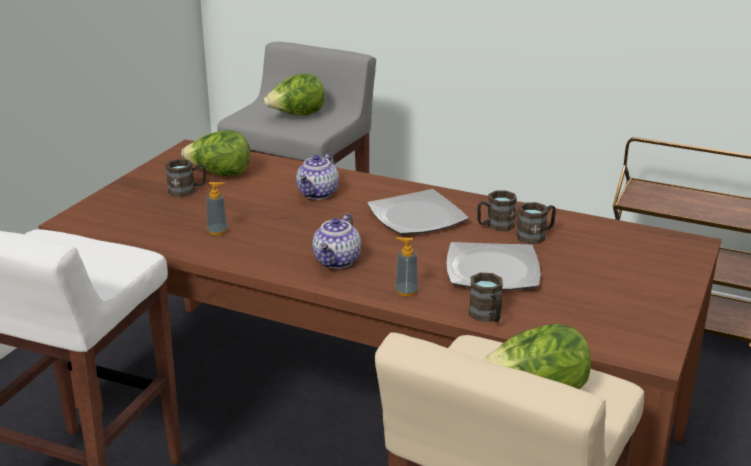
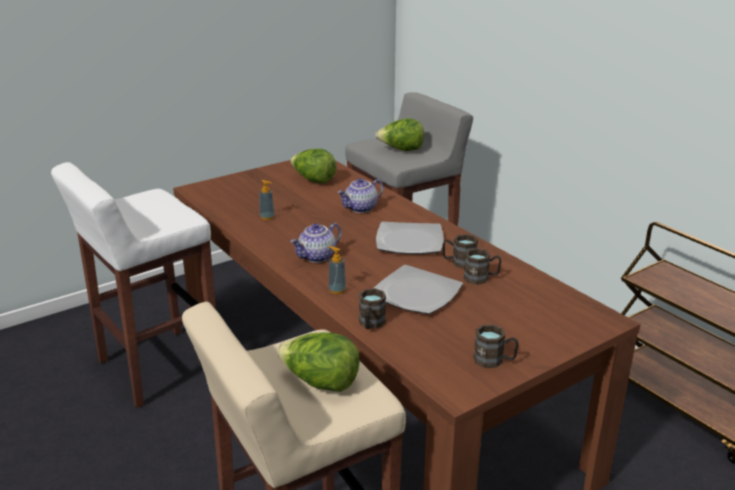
camera: 30 degrees right, 0 degrees up
(187, 190) = (281, 186): brown mug -> brown mug (494, 360)

